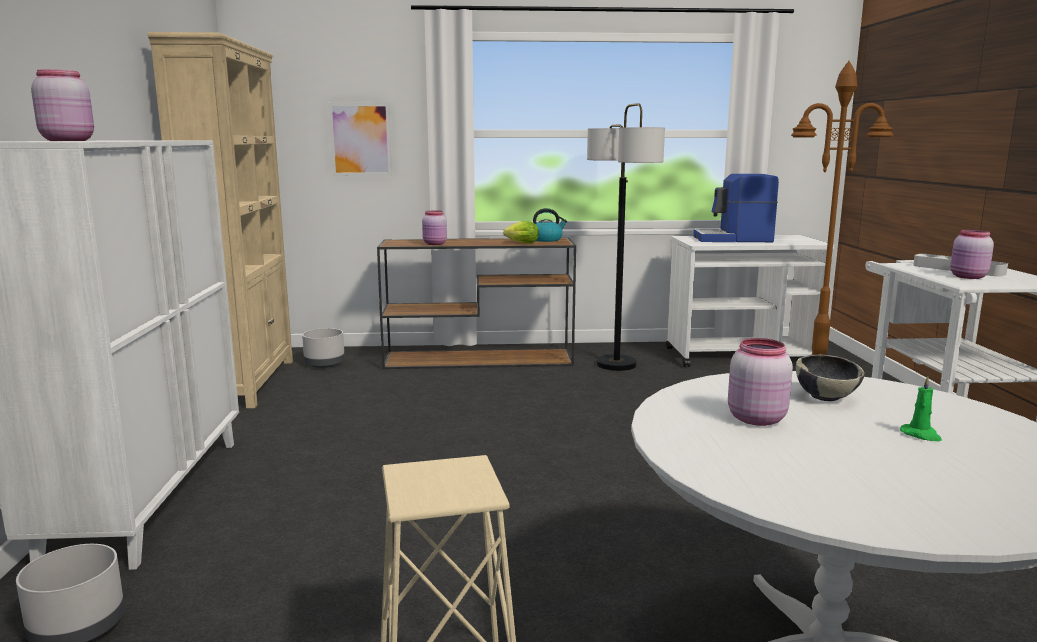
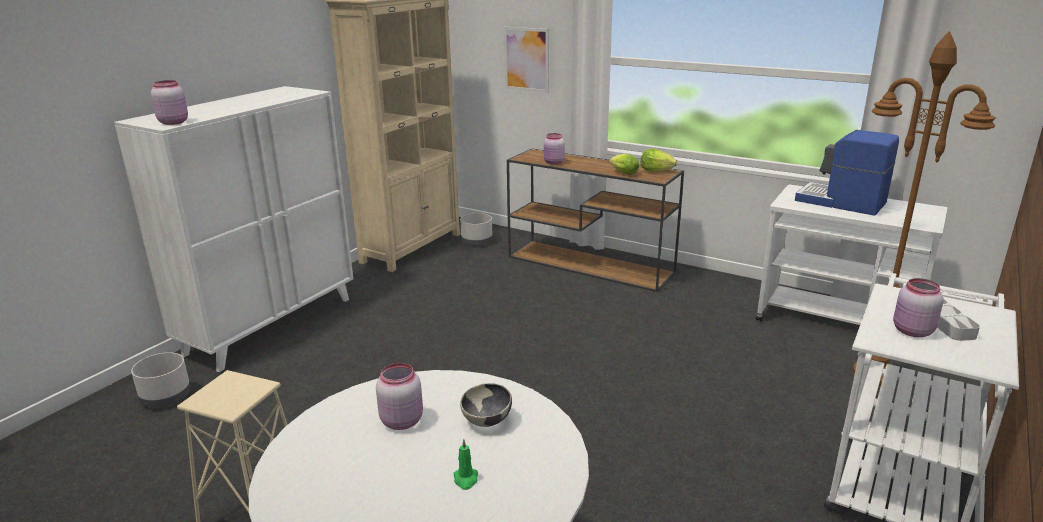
camera: 35 degrees right, 10 degrees up
(546, 239) = (656, 171): kettle -> lettuce
(616, 364) = (697, 300): floor lamp -> none

